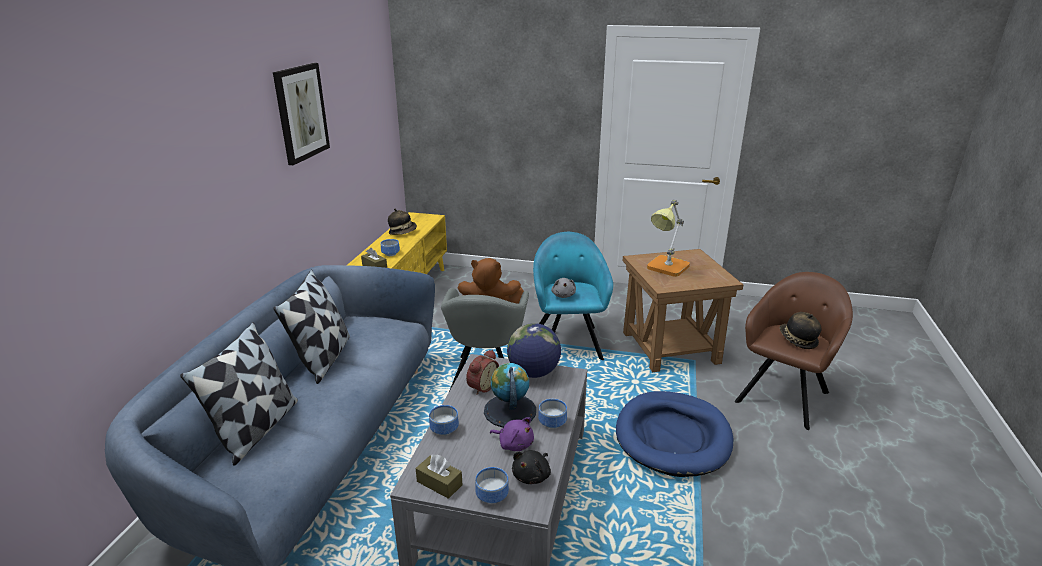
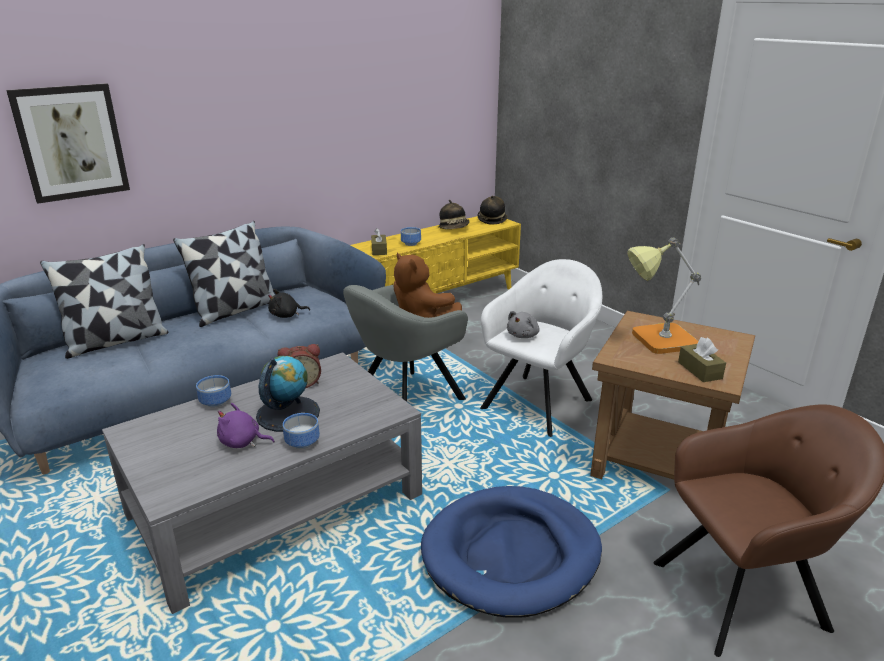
camera: 40 degrees right, 0 degrees up
(301, 112) = (317, 67): picture -> picture (71, 142)
(439, 483) = (141, 440): brown tissue box -> brown tissue box (699, 370)
(492, 494) = (156, 471): bowl -> none
(514, 444) = (242, 442): purple plush toy -> purple plush toy turned 120 degrees clockwise
(532, 476) = (208, 476): black plush toy -> black plush toy (286, 315)
(533, 373) = (365, 392): globe -> none
(568, 341) = (539, 402): turquoise armchair -> white armchair
(797, 340) = (757, 507): hat -> hat (492, 220)

